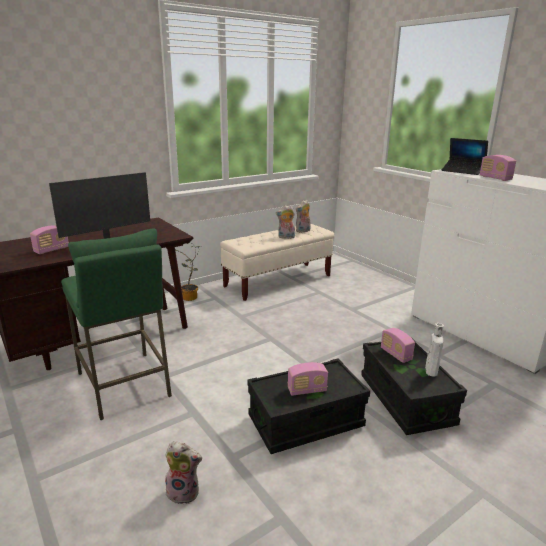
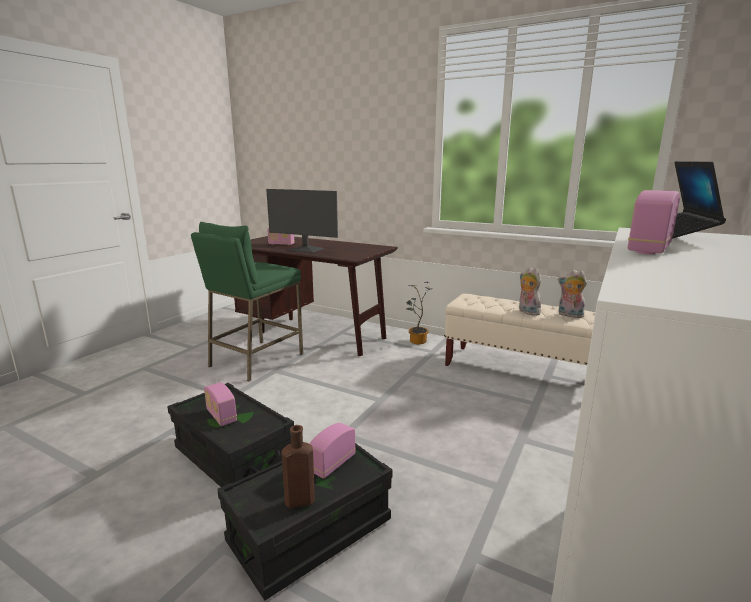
camera: 65 degrees right, 5 degrees down
(184, 492) = (130, 421): plush toy -> none
(431, 371) = (297, 501): white bottle -> brown bottle

